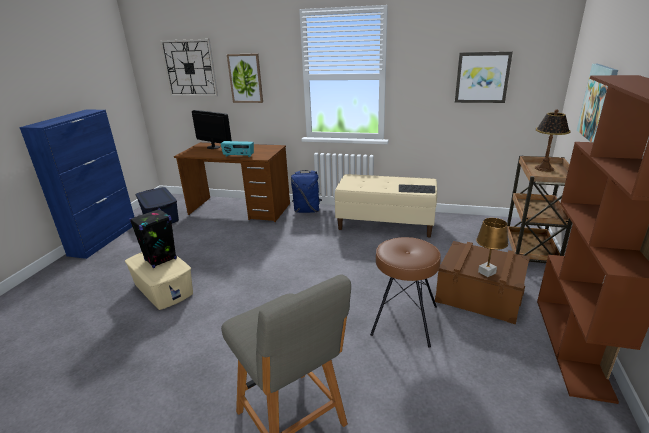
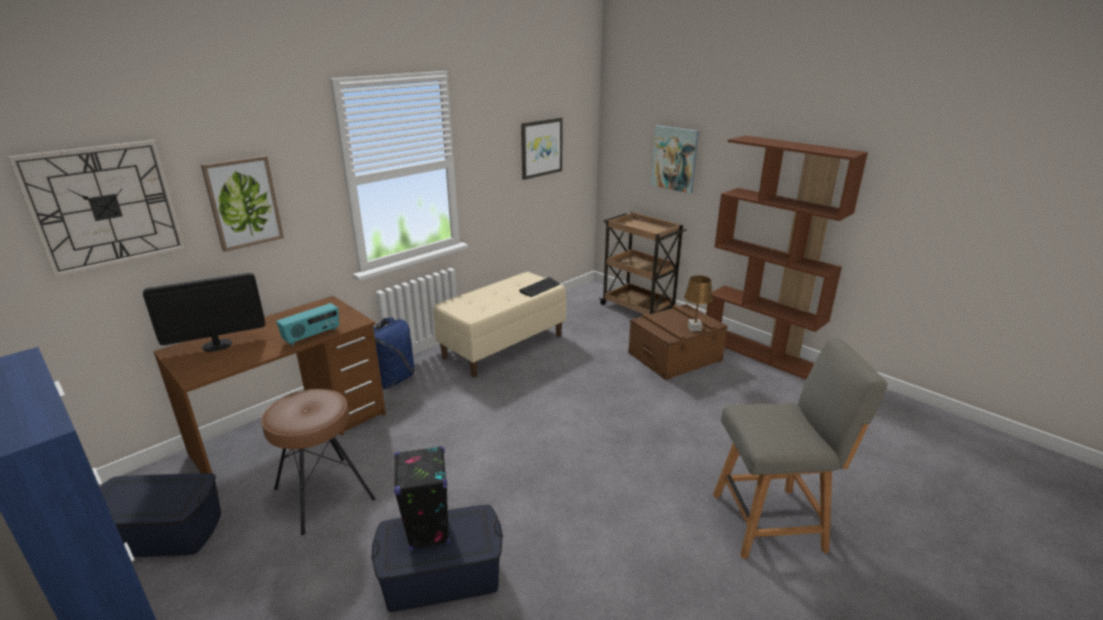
camera: 60 degrees left, 0 degrees up
(164, 288) = (441, 576): beige storage box -> blue storage box
(404, 320) = (678, 406): brown stool -> brown stool (323, 494)
(544, 168) = (636, 226): table lamp -> none

